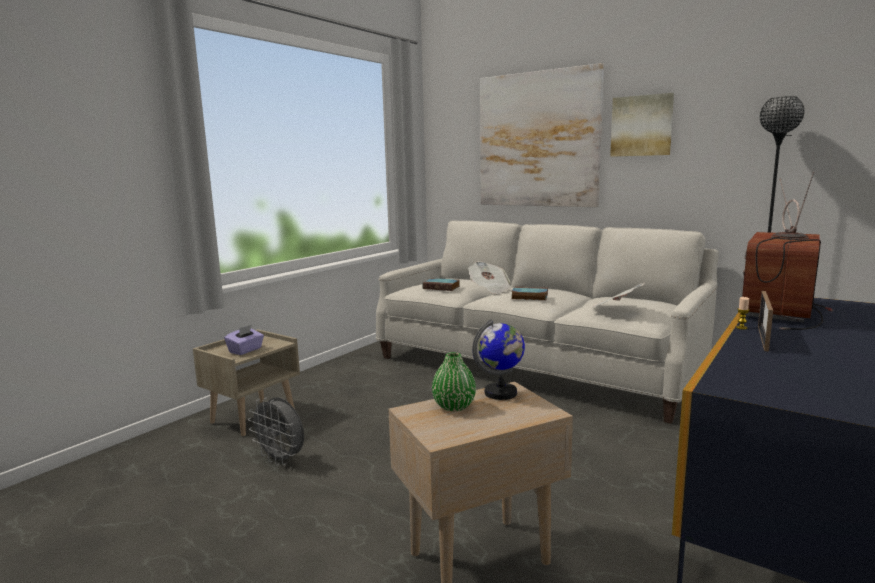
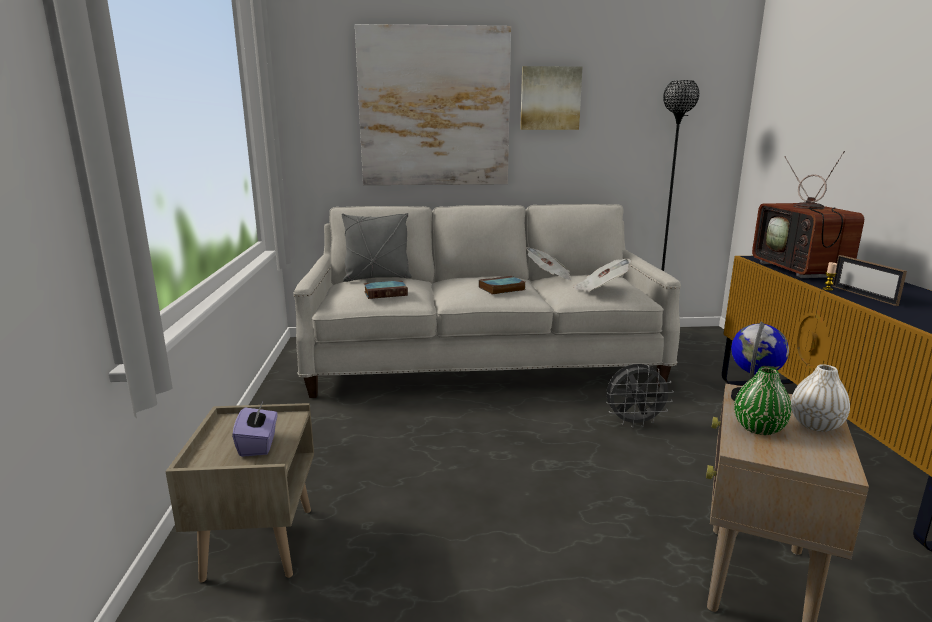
camera: 40 degrees left, 5 degrees up
(281, 459) = (402, 582): grey fan -> grey fan (634, 423)
(464, 278) = (377, 278): none -> grey pillow
(489, 289) = (443, 287): newspaper -> newspaper (549, 276)
(501, 418) = (815, 425): none -> white vase

